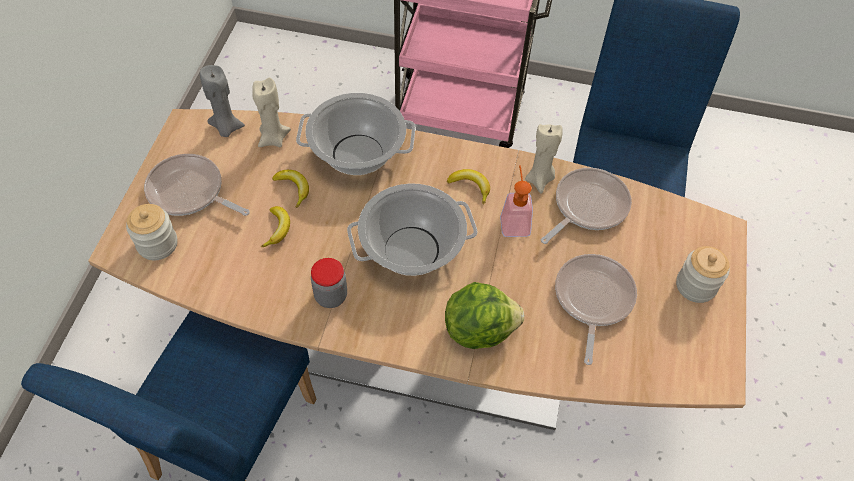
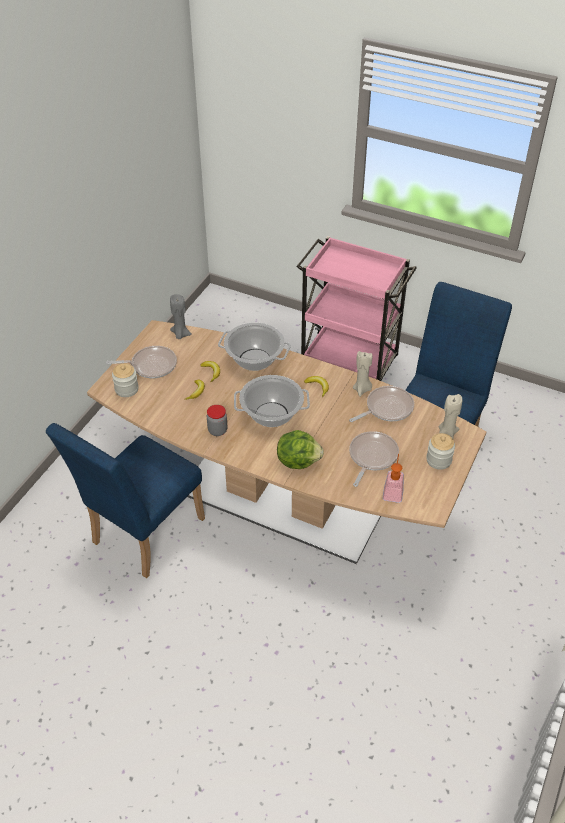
camera: 15 degrees right, 10 degrees down
(189, 192) = (151, 365): frying pan -> frying pan turned 135 degrees clockwise
(273, 139) = (206, 344): beige candle -> beige candle (446, 434)
(514, 221) = (338, 409): soap dispenser -> soap dispenser (393, 491)

